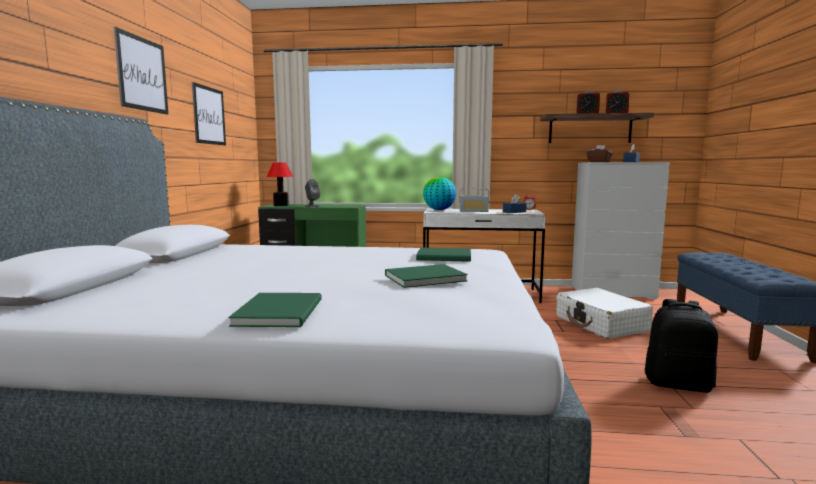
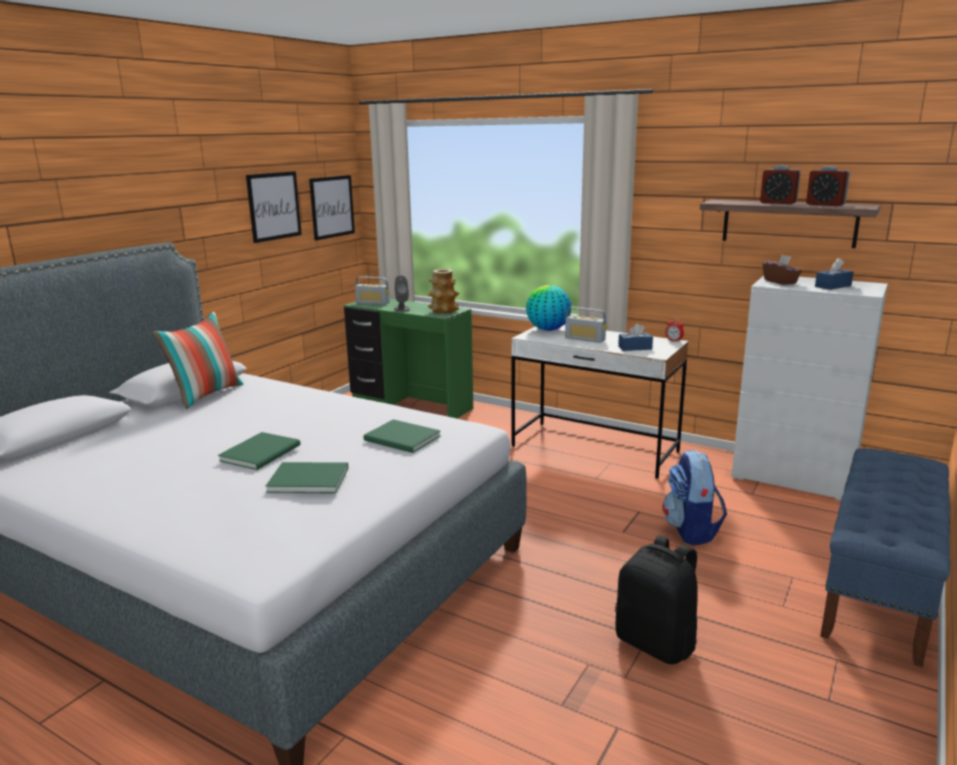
camera: 25 degrees right, 10 degrees up
(142, 74) = (173, 189): picture -> picture (332, 207)
(208, 254) = (206, 395): none -> pillow
(281, 205) = (373, 303): table lamp -> radio
(282, 311) = (138, 506): green book -> green book (263, 452)
(347, 205) = (443, 311): none -> vase
(601, 324) = (691, 531): white suitcase -> backpack

